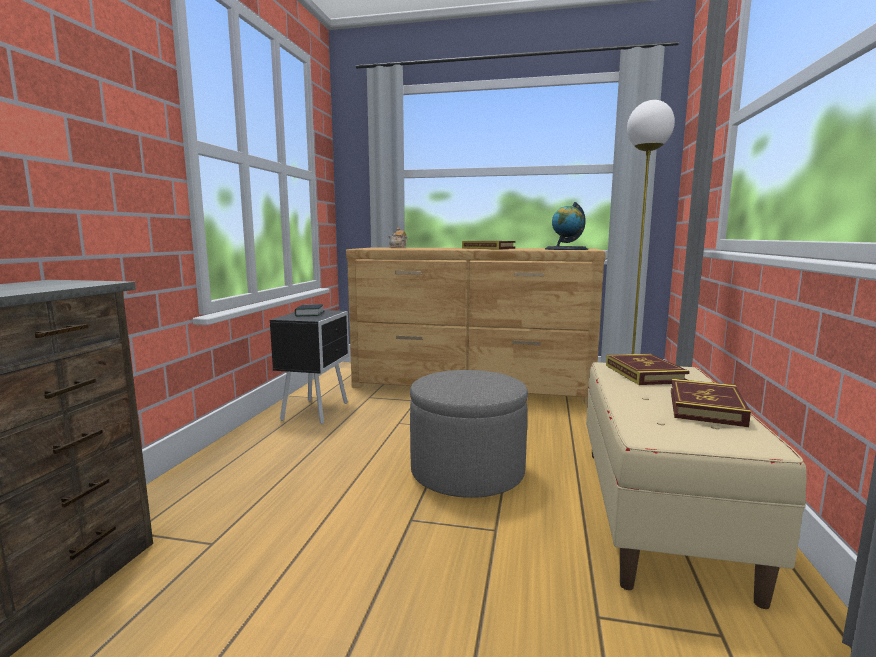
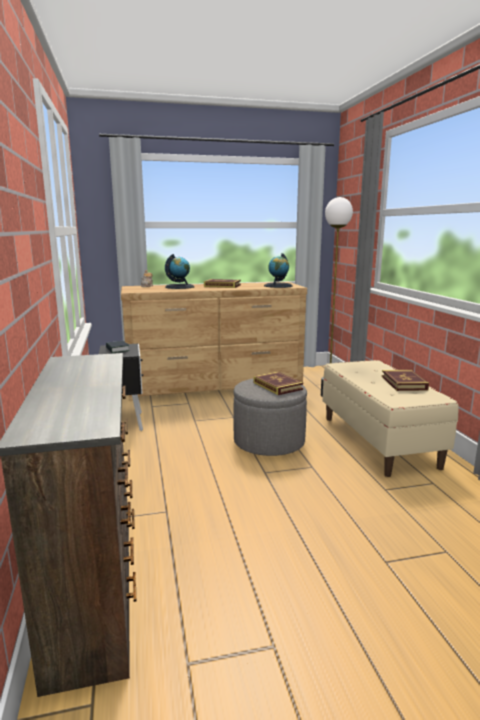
camera: 25 degrees left, 5 degrees up
(432, 248) = (179, 287): none -> globe
(644, 374) = (359, 368): book -> book (277, 386)

